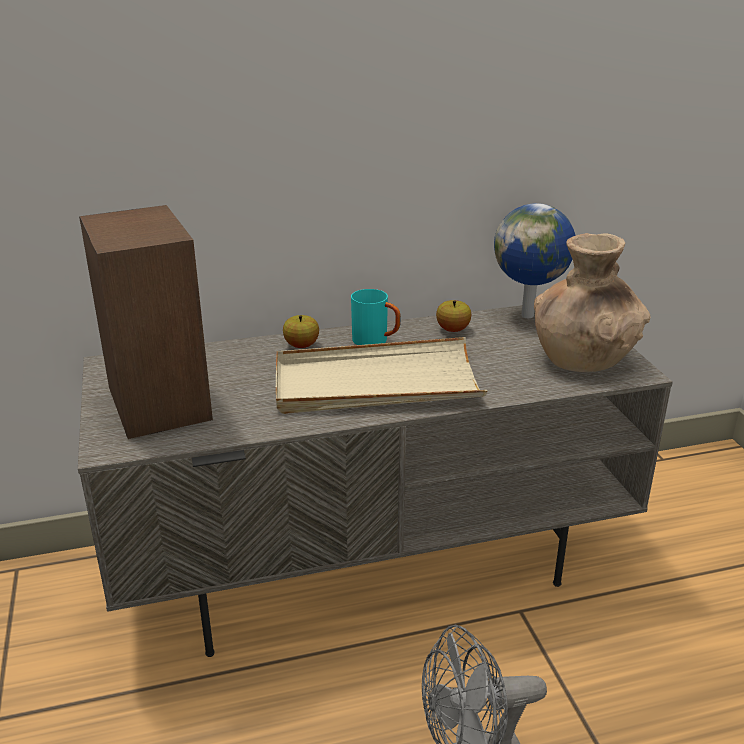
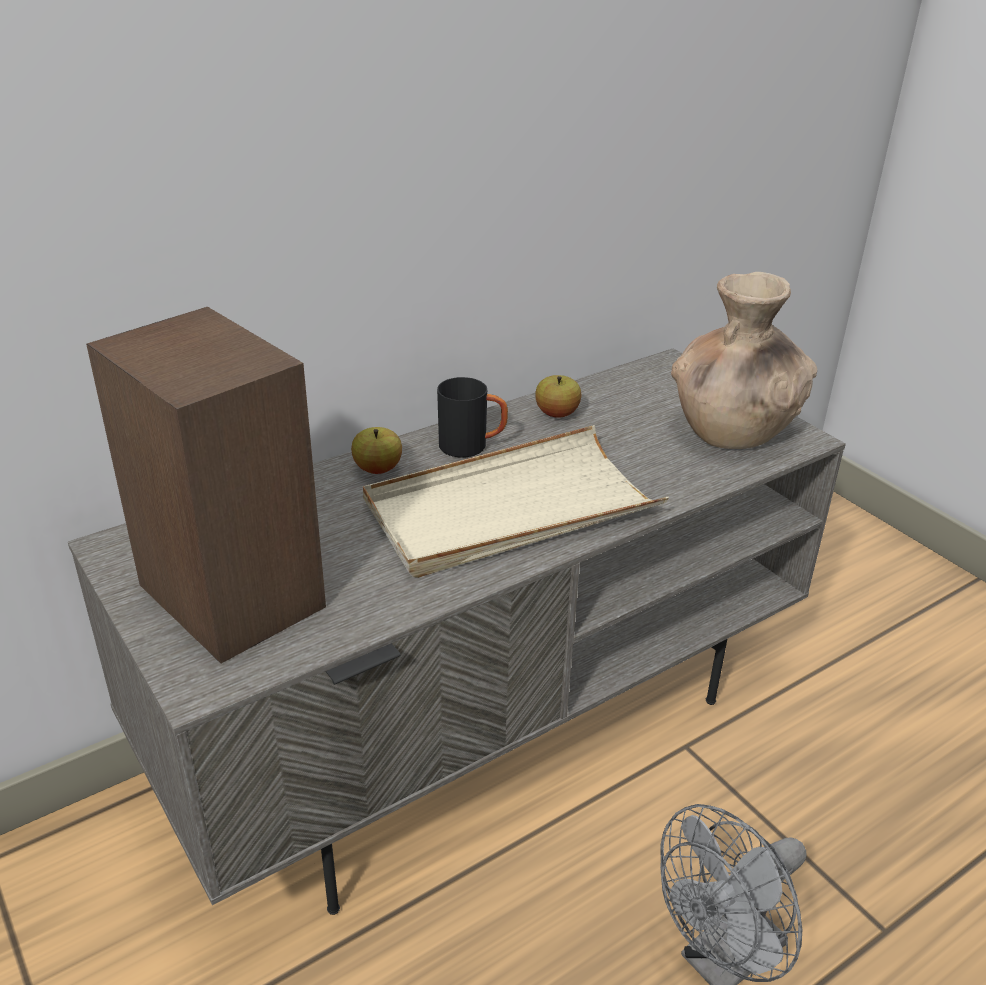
camera: 20 degrees left, 5 degrees up
(376, 341) = (472, 446): turquoise mug -> black mug
(529, 315) = (635, 379): globe -> none

